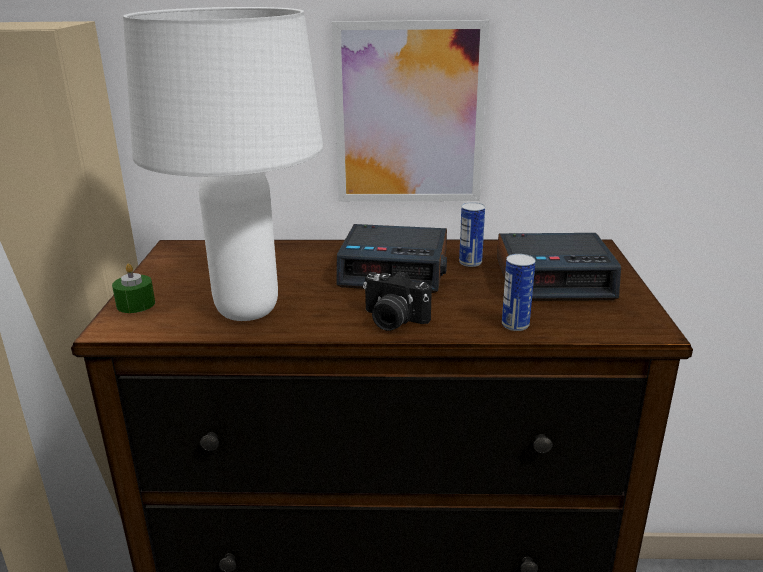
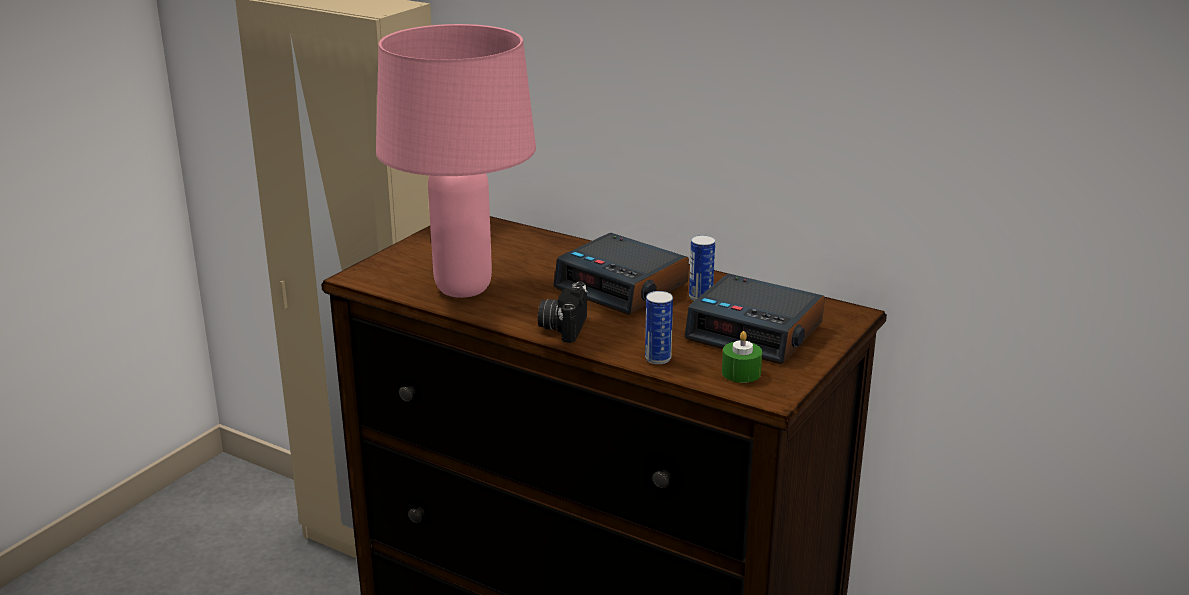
camera: 30 degrees right, 0 degrees up
(136, 304) = (389, 262): green candle -> green candle (741, 373)
(246, 310) = (463, 288): white table lamp -> pink table lamp
(392, 320) = (563, 327): camera -> camera turned 45 degrees clockwise
(409, 115) = (688, 133): picture -> none

